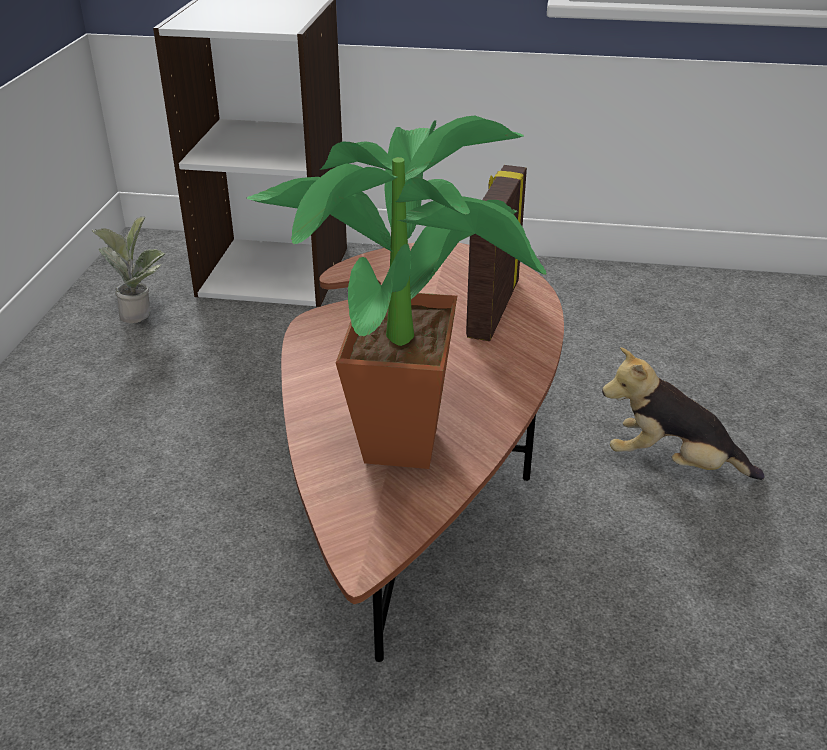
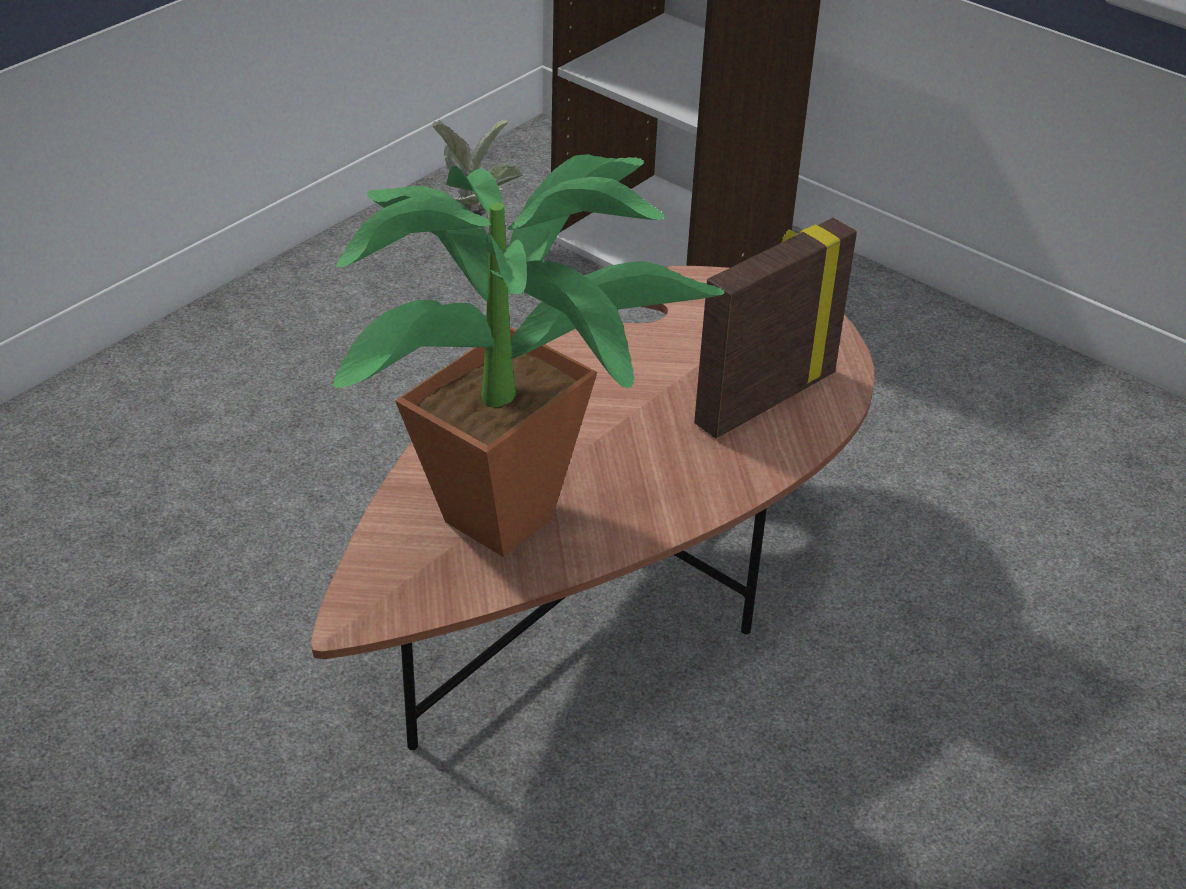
camera: 30 degrees right, 5 degrees up
(672, 463) = (950, 695): plush toy -> none

